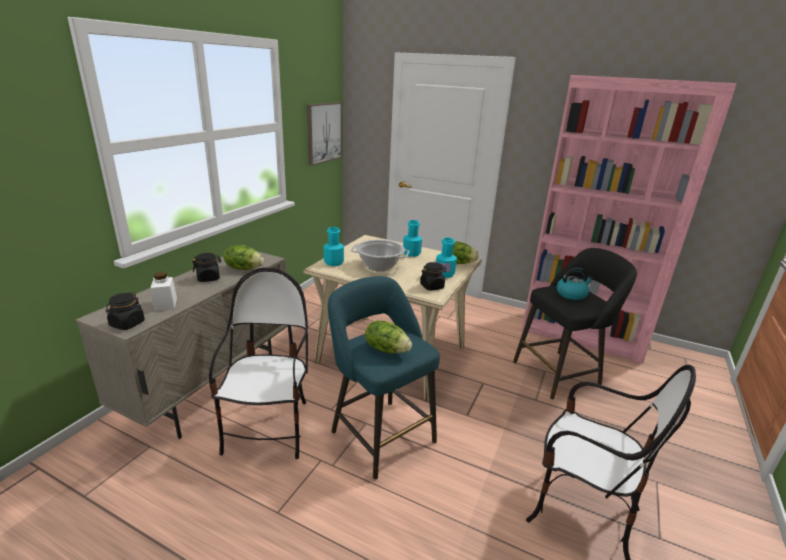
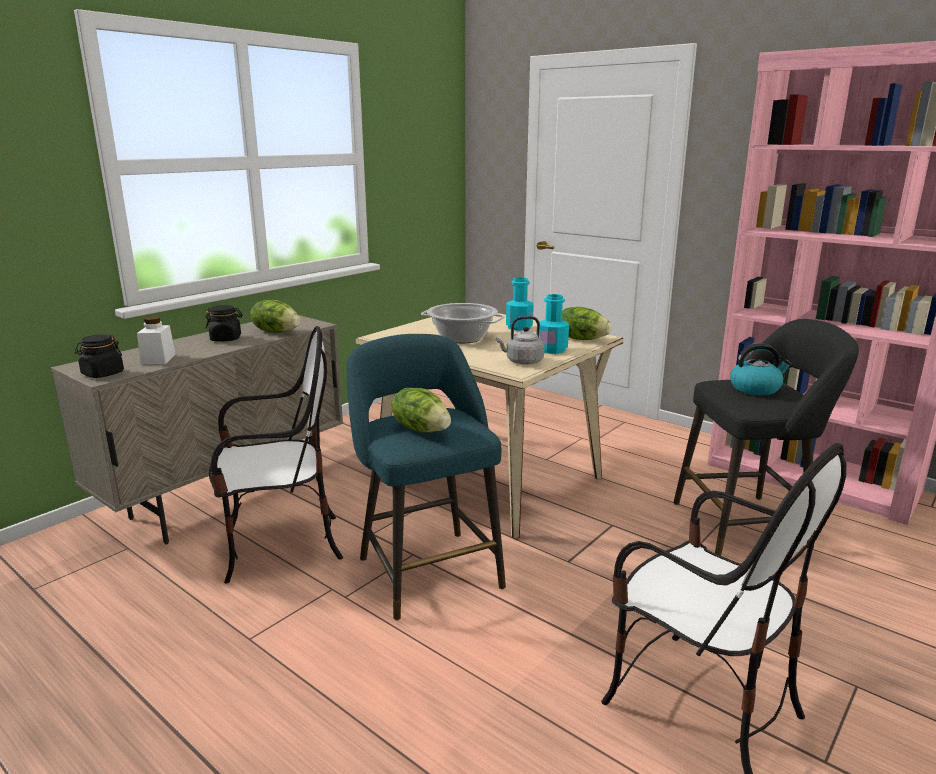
camera: 15 degrees right, 5 degrees down
(269, 428) = (281, 546): chair -> chair turned 60 degrees clockwise
(324, 132) = (432, 173): picture -> none
(333, 262) = (401, 332): turquoise bottle -> none
(432, 286) = (522, 361): black jar -> grey kettle

